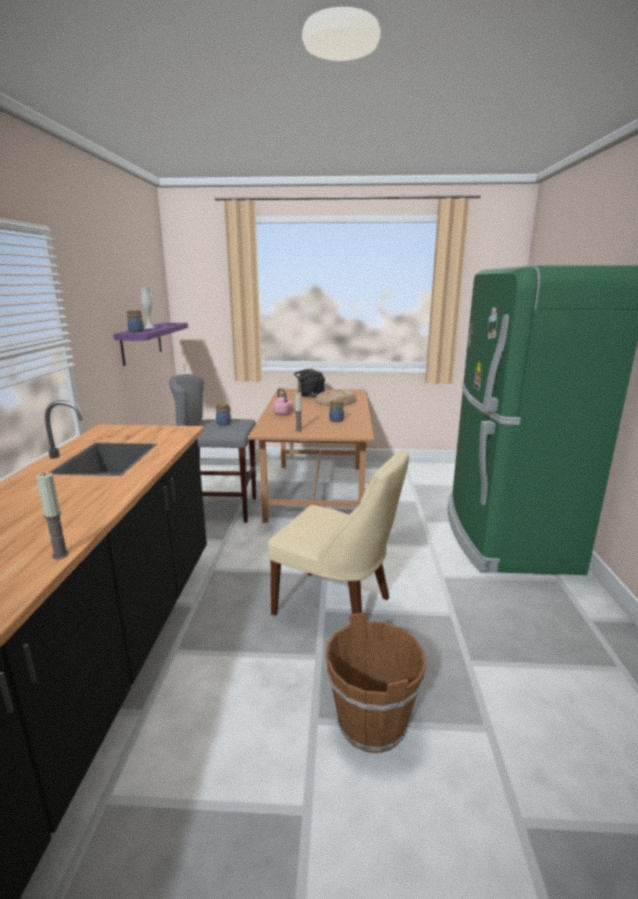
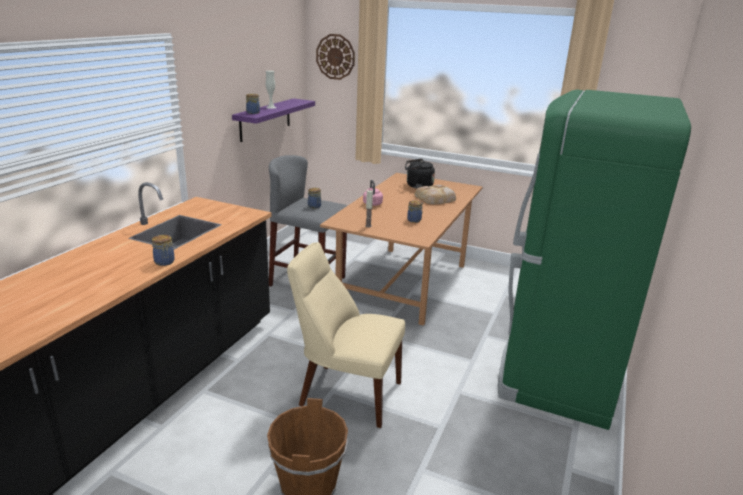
camera: 20 degrees right, 5 degrees up
(60, 555) = (92, 304): candle -> none
(123, 489) = (164, 262): none -> jar
(200, 278) = (335, 57): none -> wall clock
(337, 607) = (346, 392): beige chair -> beige chair turned 150 degrees clockwise

